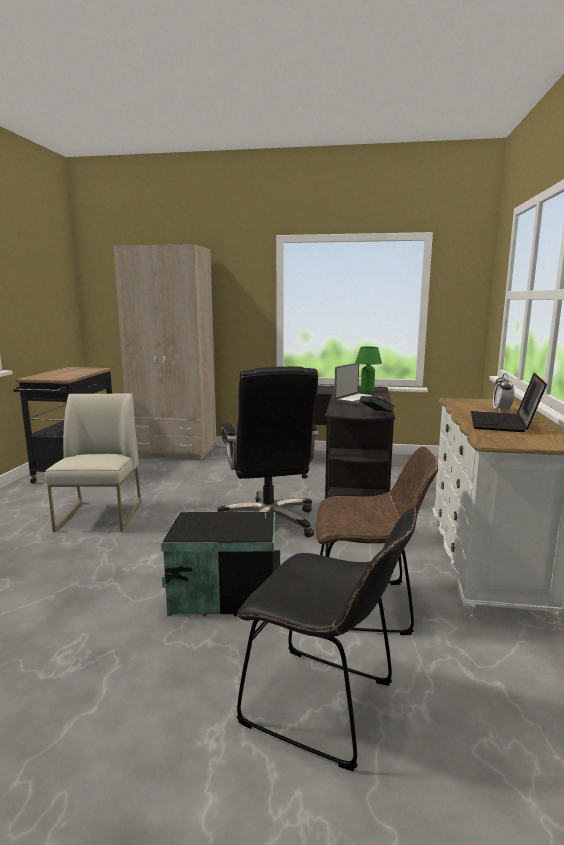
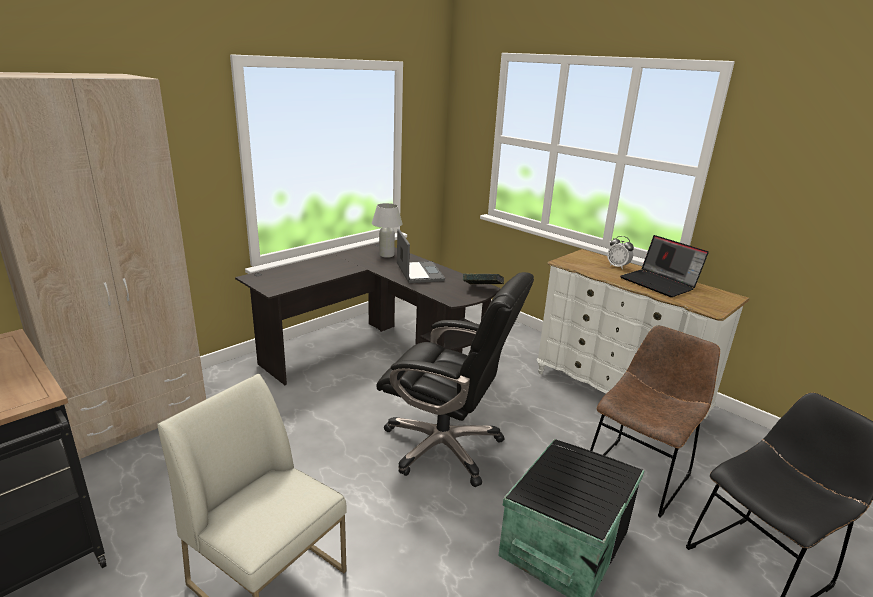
camera: 55 degrees left, 10 degrees up
(367, 391) = (386, 255): green table lamp -> white table lamp

